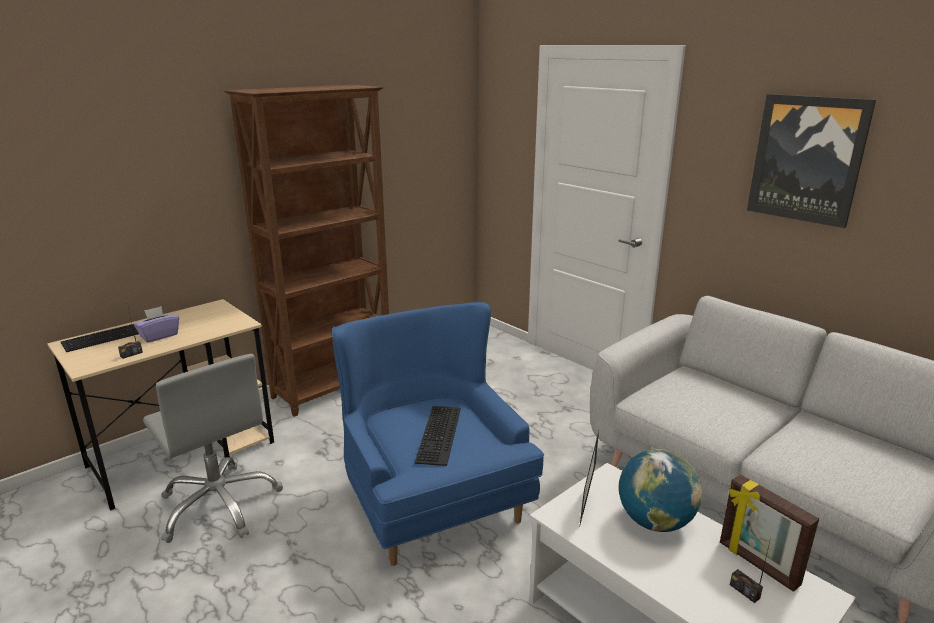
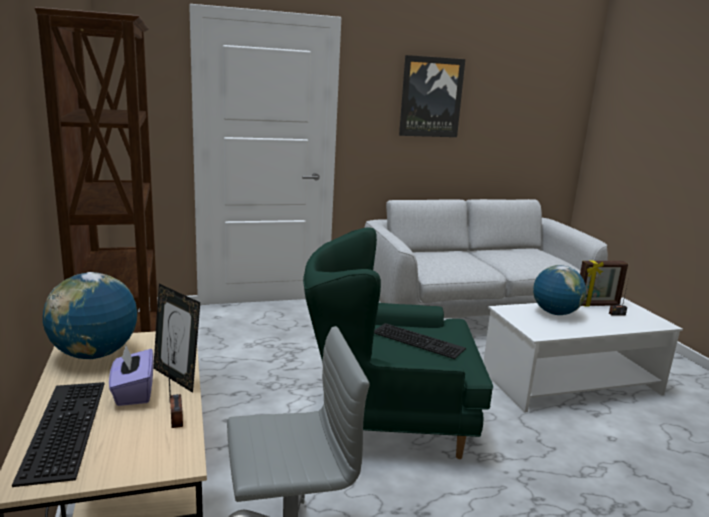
camera: 65 degrees left, 5 degrees down
(204, 313) = (94, 354): none -> globe
(431, 498) = (387, 416): blue armchair -> green armchair
(586, 509) = (535, 325): picture frame -> picture frame (177, 378)

